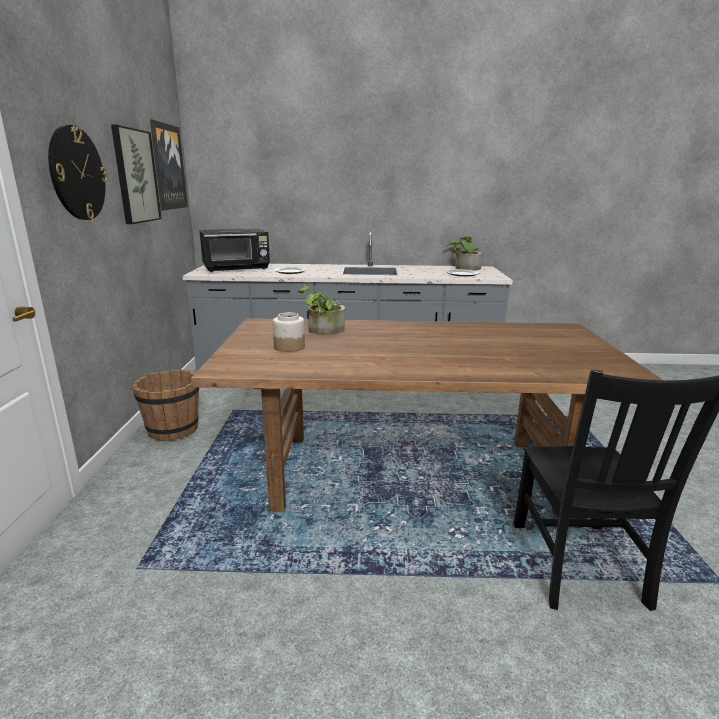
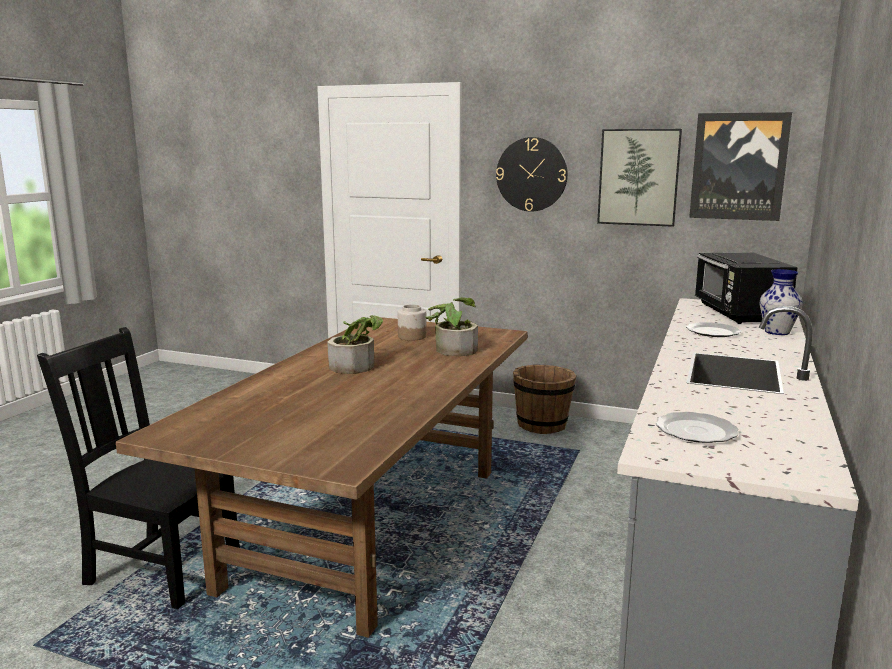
camera: 110 degrees right, 5 degrees down
(283, 265) = (776, 332): none -> vase
(464, 268) = (799, 452): potted plant -> potted plant (357, 365)

